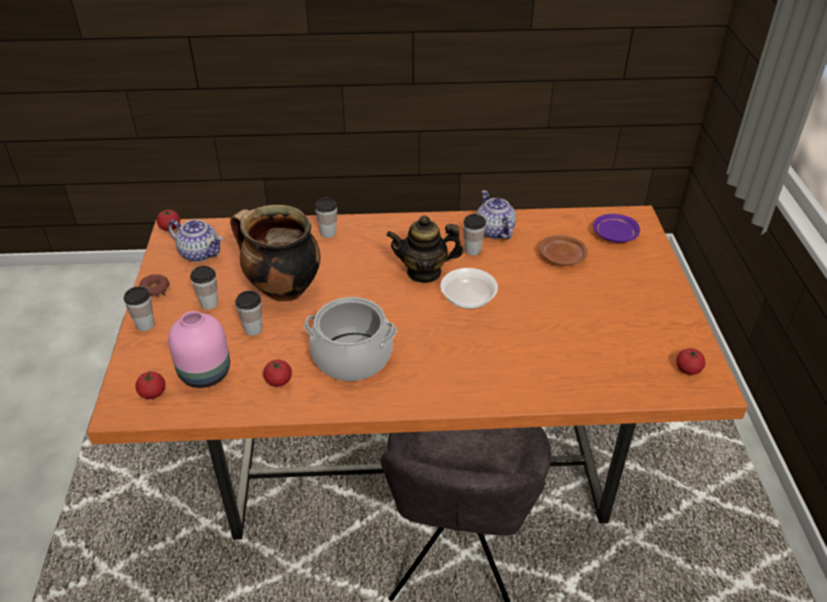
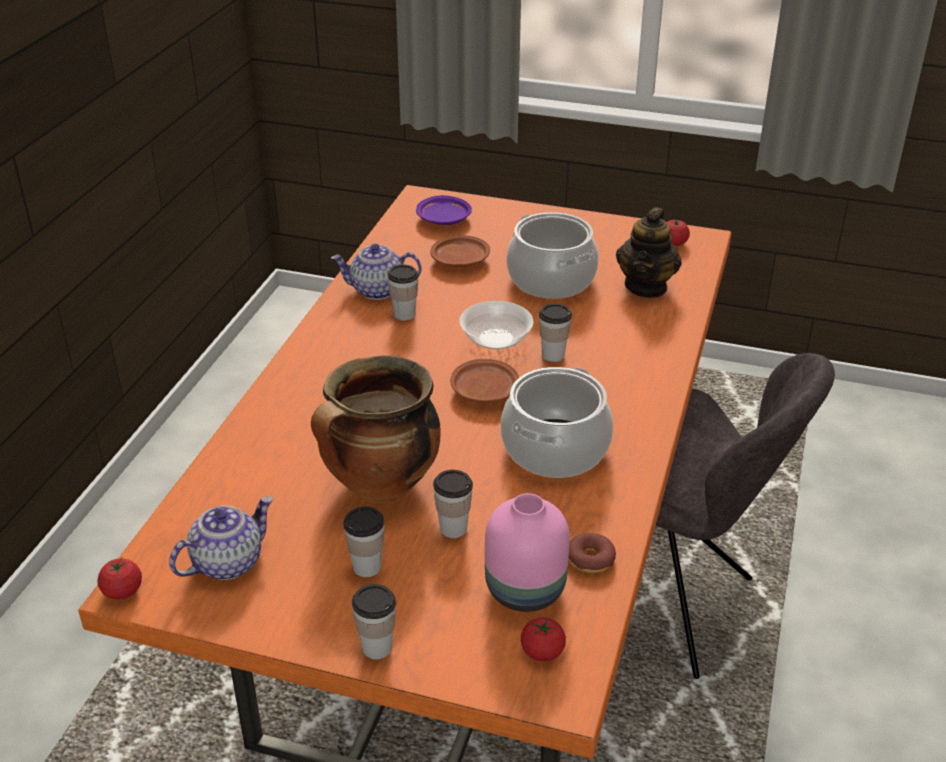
camera: 70 degrees left, 5 degrees down
(155, 290) = (291, 627): donut -> donut (590, 559)
(278, 381) = (571, 520): tomato -> none
(328, 233) = (277, 421): cup -> cup (553, 355)
(402, 308) = (484, 391): none -> brown plate
(424, 272) = (424, 359): teapot -> teapot (646, 286)
(569, 308) = (550, 280): none -> cooking pot

